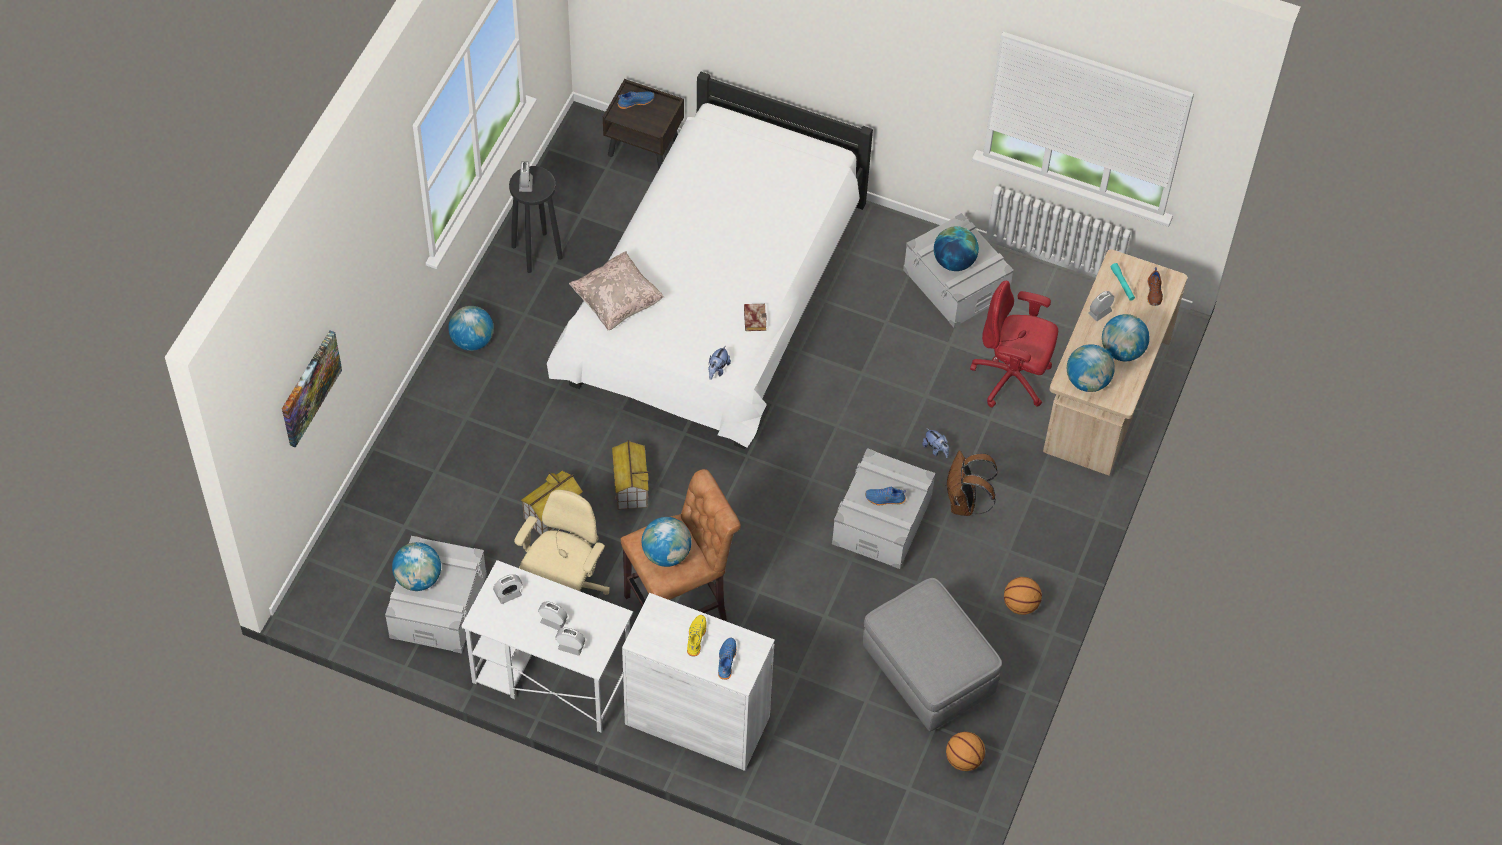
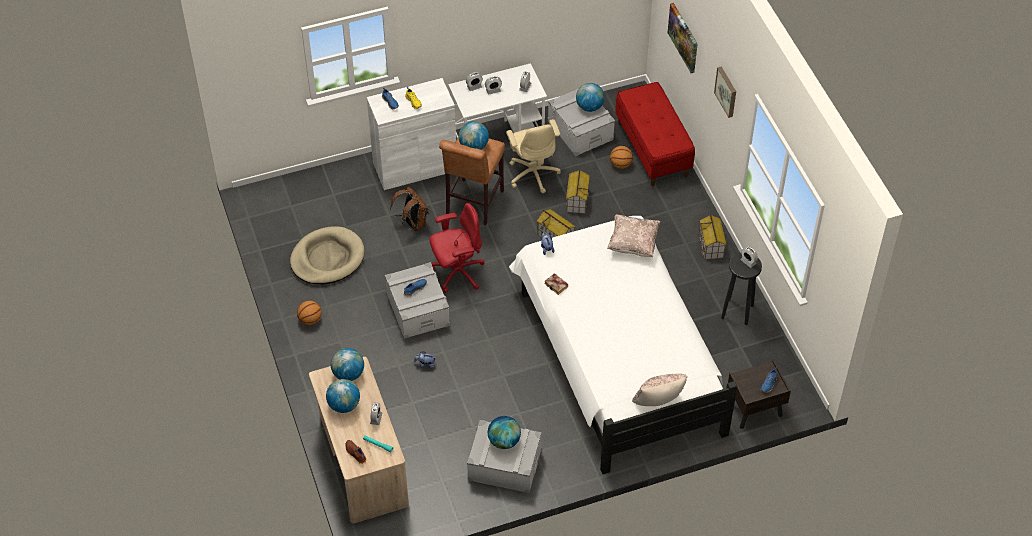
camera: 140 degrees right, 5 degrees down
(382, 240) = (727, 91): none -> picture
(385, 508) = (653, 149): none -> red bench
(472, 340) = (711, 246): globe -> toy house
(785, 131) = (658, 403): none -> beige pillow
(928, 672) = (327, 258): grey ottoman -> beige dog bed
(963, 760) = (276, 234): basketball -> basketball (620, 164)
(964, 503) = (384, 348): brown backpack -> brown backpack (412, 223)
(1012, 379) = (421, 433): red office chair -> red office chair (457, 273)

